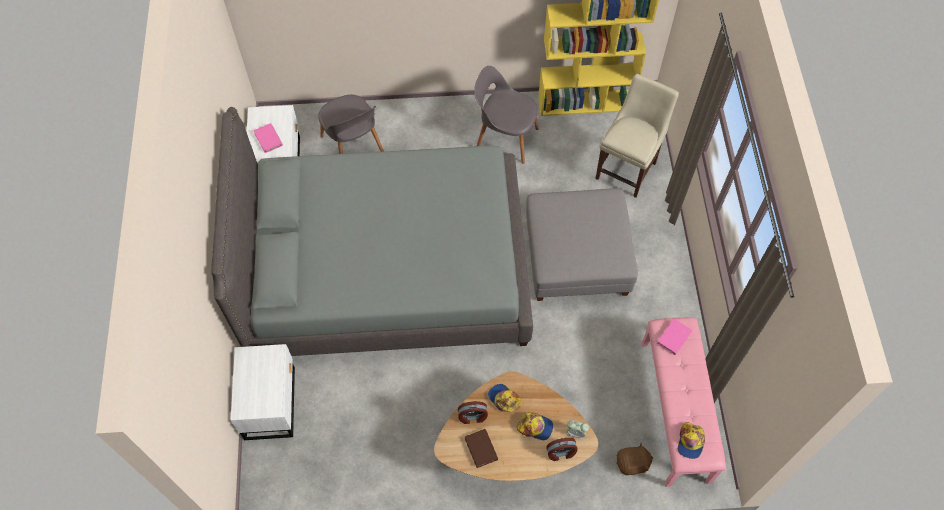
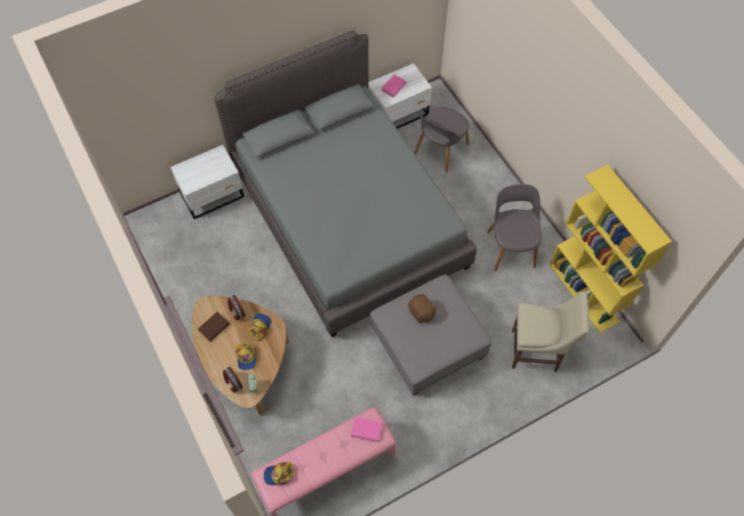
camera: 65 degrees right, 0 degrees up
(632, 464) = (267, 453): brown plush toy -> brown plush toy (421, 312)

